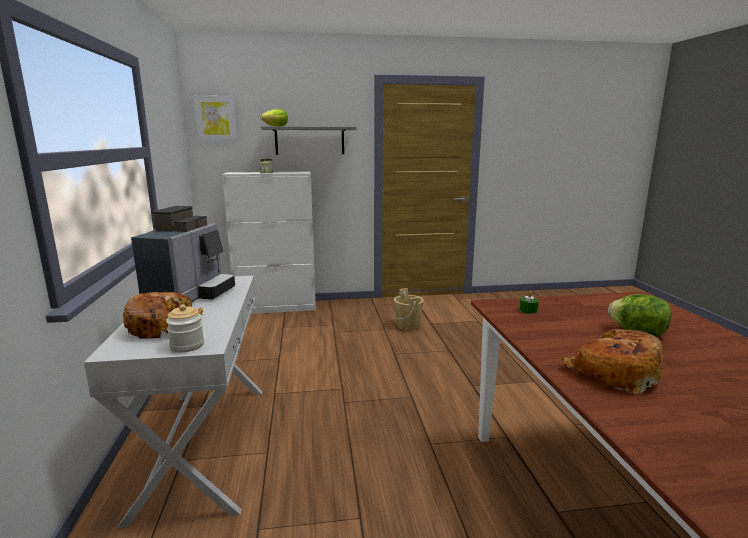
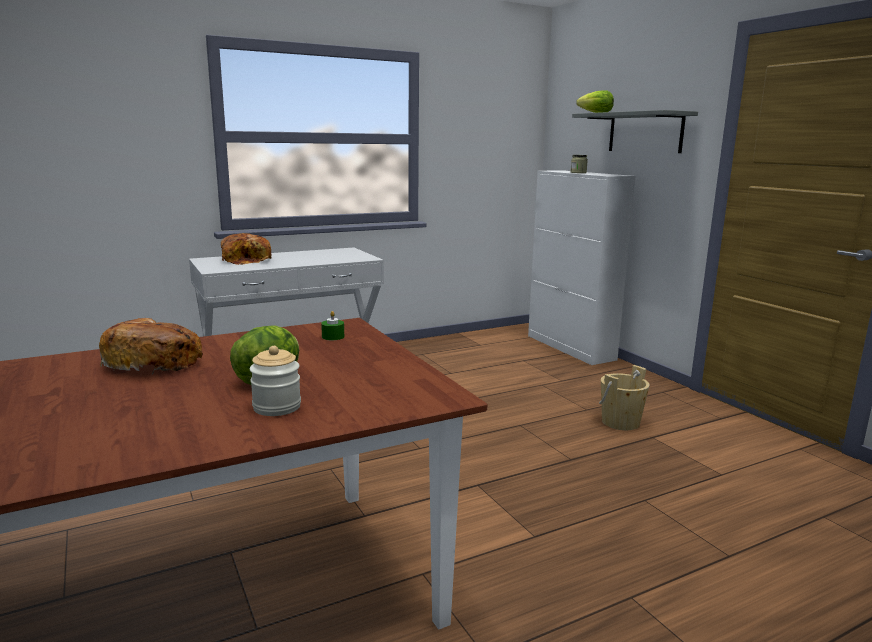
camera: 70 degrees right, 0 degrees up
(187, 346) = (213, 267): jar -> jar (277, 407)
(191, 295) = (315, 255): coffee machine -> none
(216, 118) = (566, 106): picture -> none

